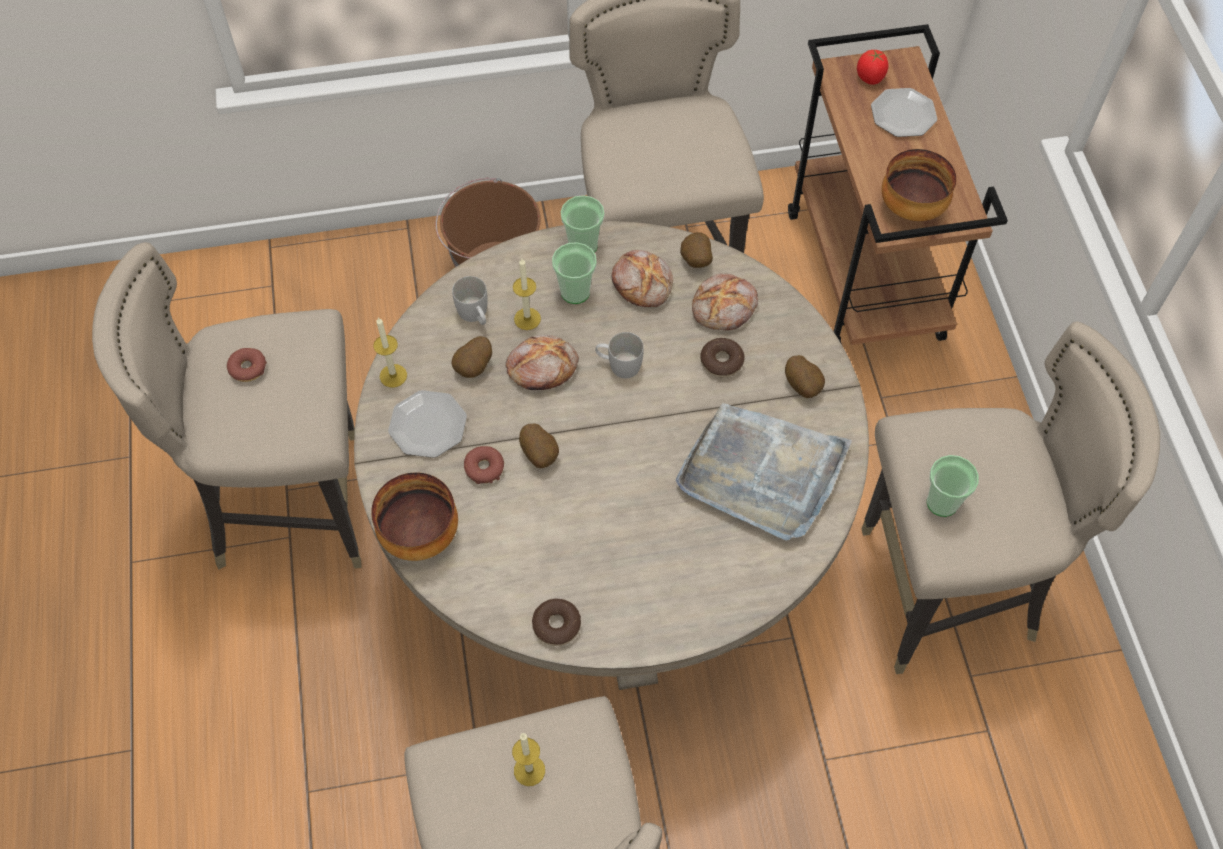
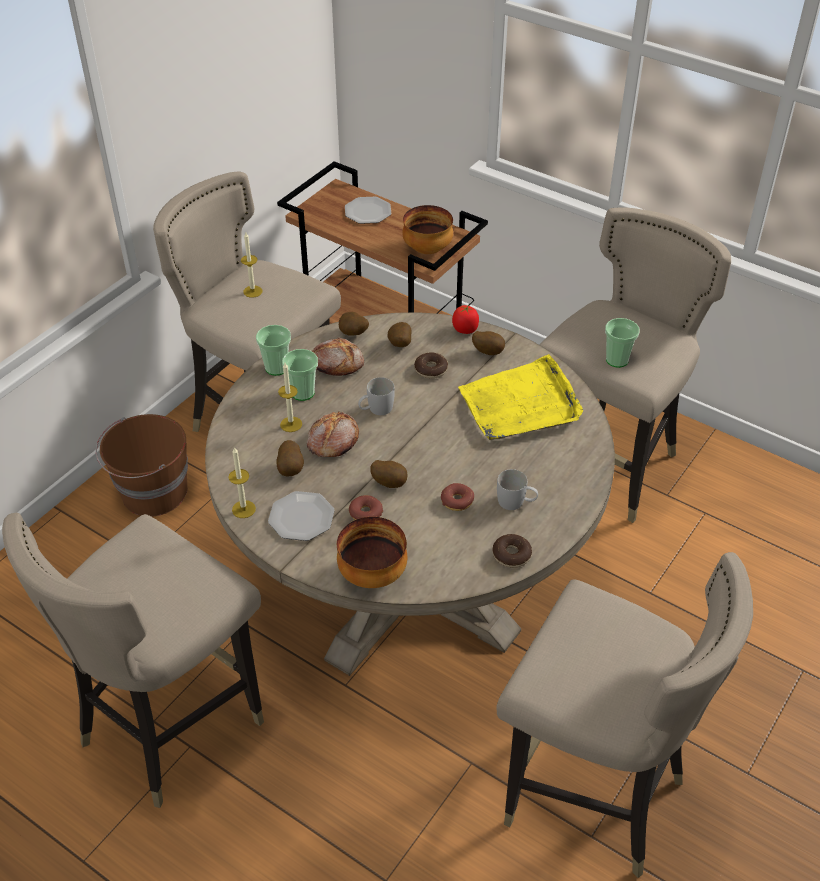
camera: 45 degrees left, 15 degrees down
(247, 368) = (128, 582): donut -> donut (457, 501)
(475, 315) = (255, 444): white mug -> white mug (516, 502)
(529, 770) = (586, 643): candle -> candle (252, 291)
(725, 308) = (399, 345): bread -> potato
(762, 473) = (520, 404): grey tray -> yellow tray
(870, 78) = (328, 206): tomato -> tomato (465, 330)

